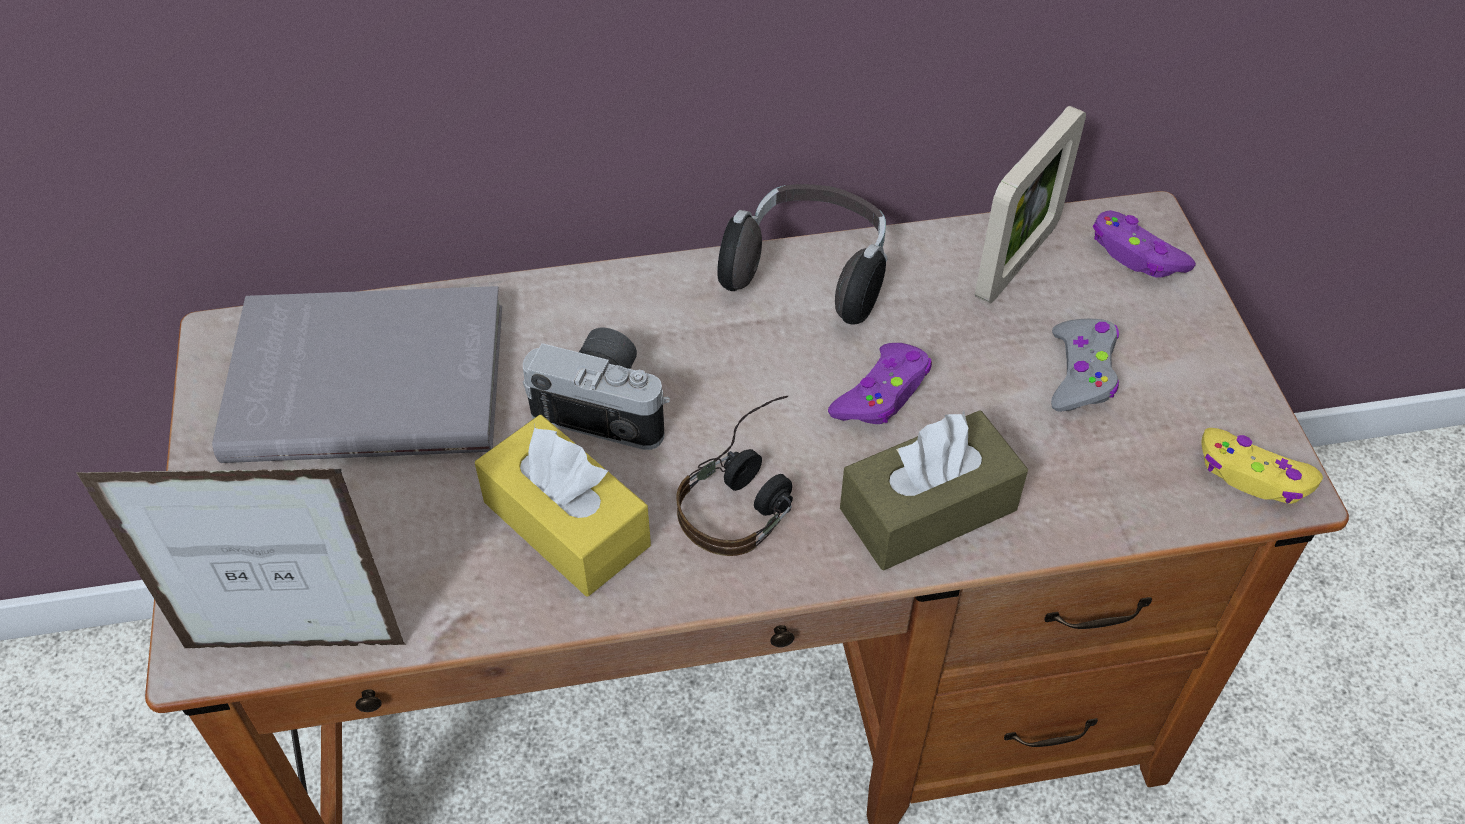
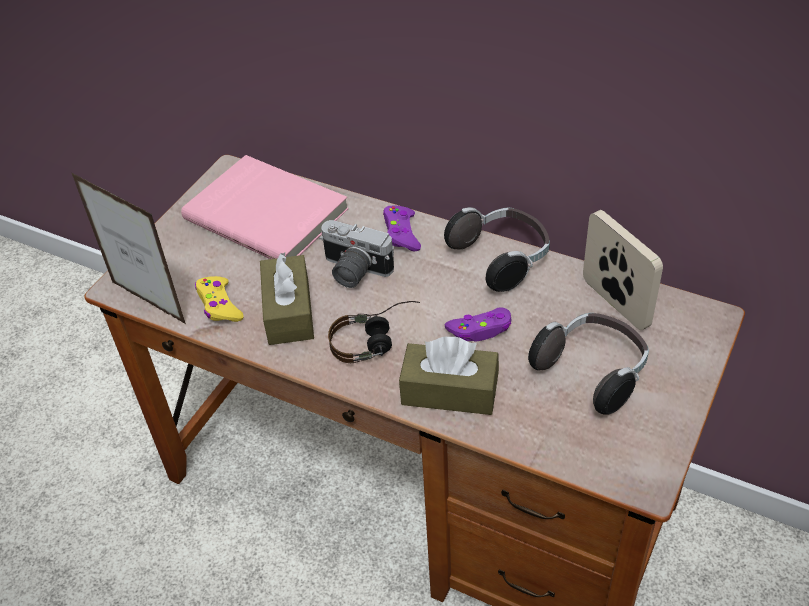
camera: 40 degrees right, 5 degrees down
(368, 378) = (268, 213): grey book -> pink book
(566, 524) = (289, 311): yellow tissue box -> brown tissue box
(607, 404) = (353, 271): camera -> camera turned 150 degrees clockwise
(1017, 261) = (615, 303): picture frame -> picture frame turned 105 degrees counterclockwise
(1081, 373) = (592, 372): grey game controller -> headphones
(1136, 255) = (687, 331): purple game controller -> purple game controller (401, 234)
(1253, 476) = (634, 468): yellow game controller -> yellow game controller (219, 305)

